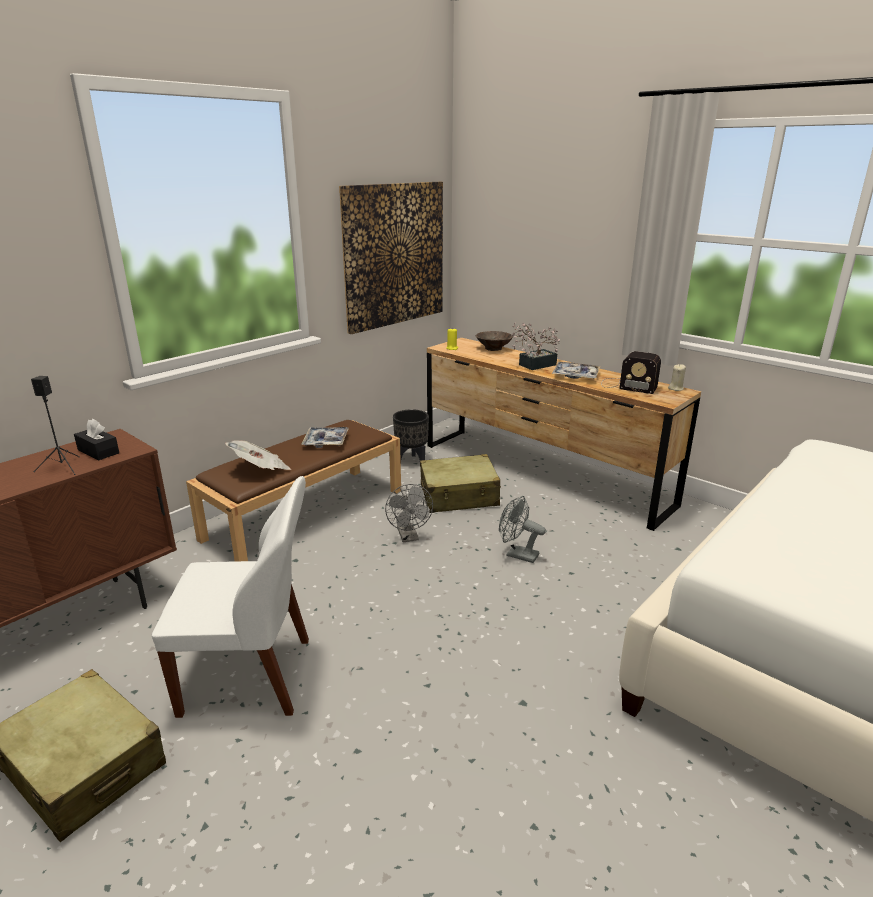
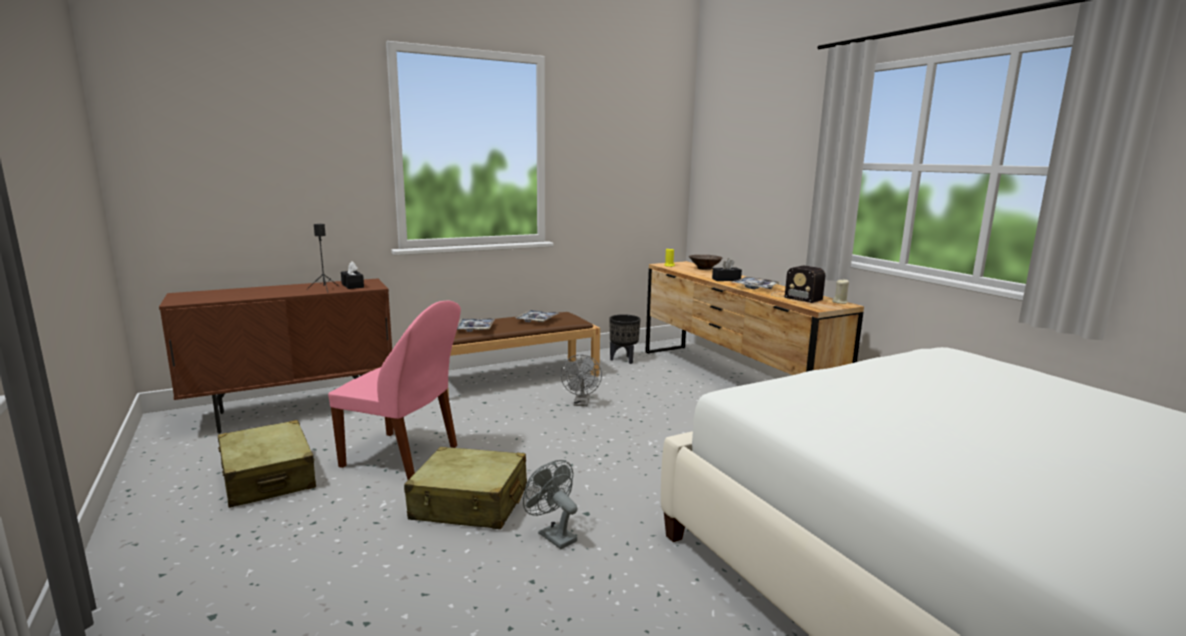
camera: 20 degrees right, 10 degrees down
(251, 676) = (403, 457): white chair -> pink chair
(261, 470) = (475, 329): newspaper -> tray
(394, 255) = (630, 186): picture -> none
(459, 496) = (645, 385): beige suitcase -> beige suitcase (470, 504)
(517, 554) = (662, 428): grey fan -> grey fan (552, 535)
(533, 365) = (726, 279): potted plant -> black tissue box

